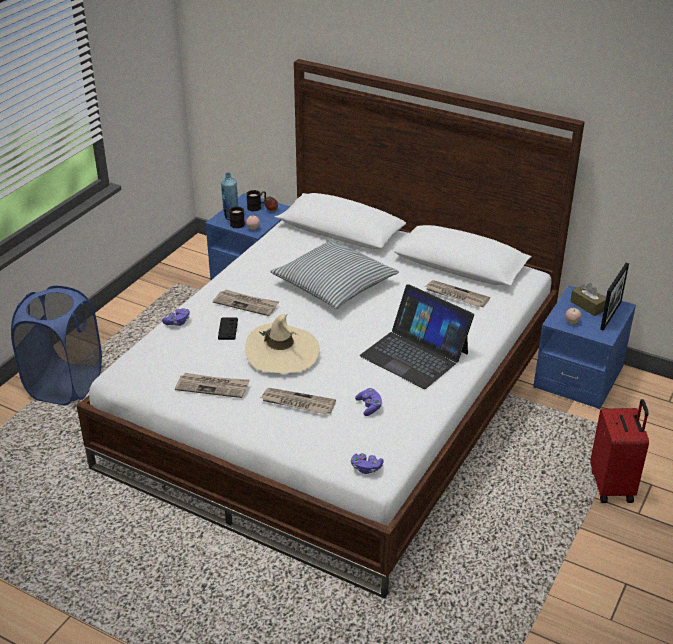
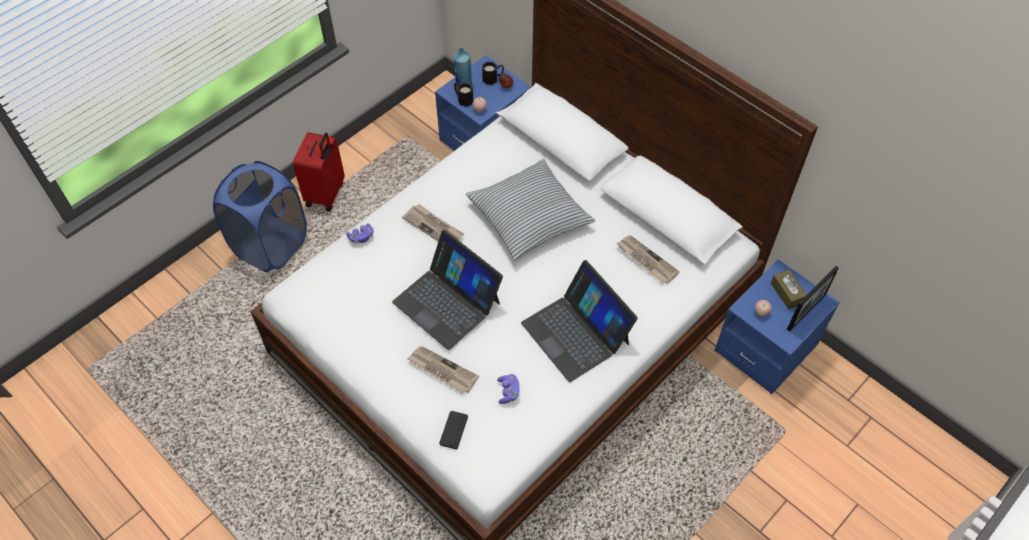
camera: 15 degrees right, 20 degrees up
(213, 387) = (369, 331): newspaper -> none
(228, 329) = (405, 259): black game controller -> black game controller (453, 430)
(282, 352) = (447, 302): beige hat -> laptop
(366, 468) = (479, 469): purple game controller -> none
(613, 486) = (747, 492): red suitcase -> red suitcase (326, 194)

